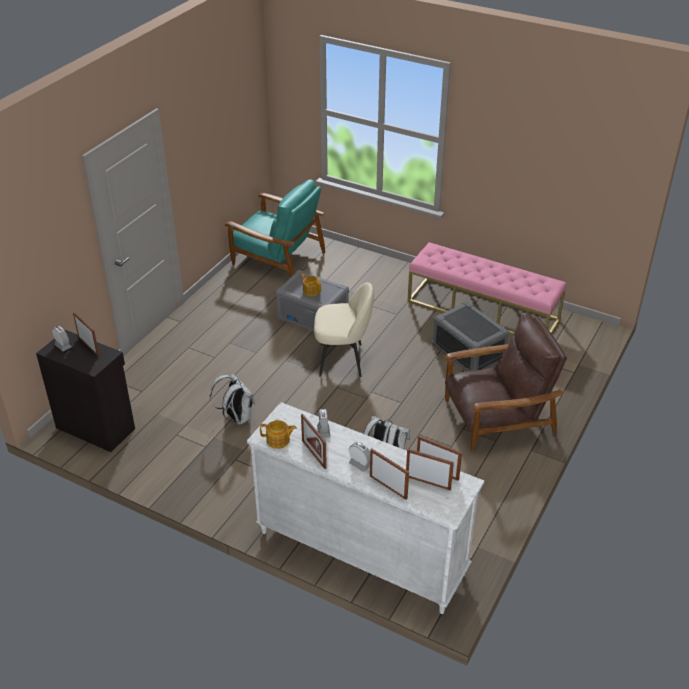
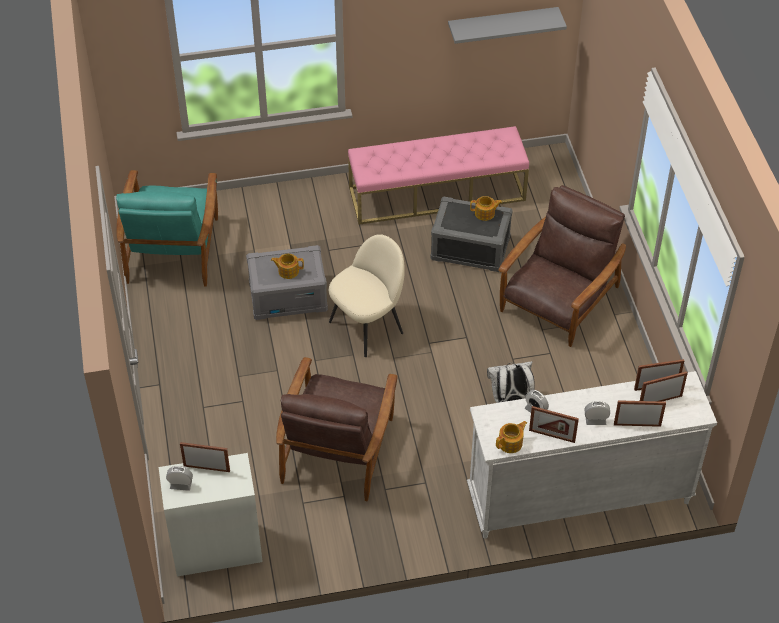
camera: 40 degrees left, 10 degrees up
(96, 427) = (216, 548): black cabinet -> white cabinet
(236, 417) = (338, 448): white backpack -> brown armchair
(277, 258) = (173, 249): turquoise armchair -> turquoise armchair turned 105 degrees clockwise
(485, 325) = (485, 213): none -> teapot
(575, 182) = (502, 25): none -> grey shelf

